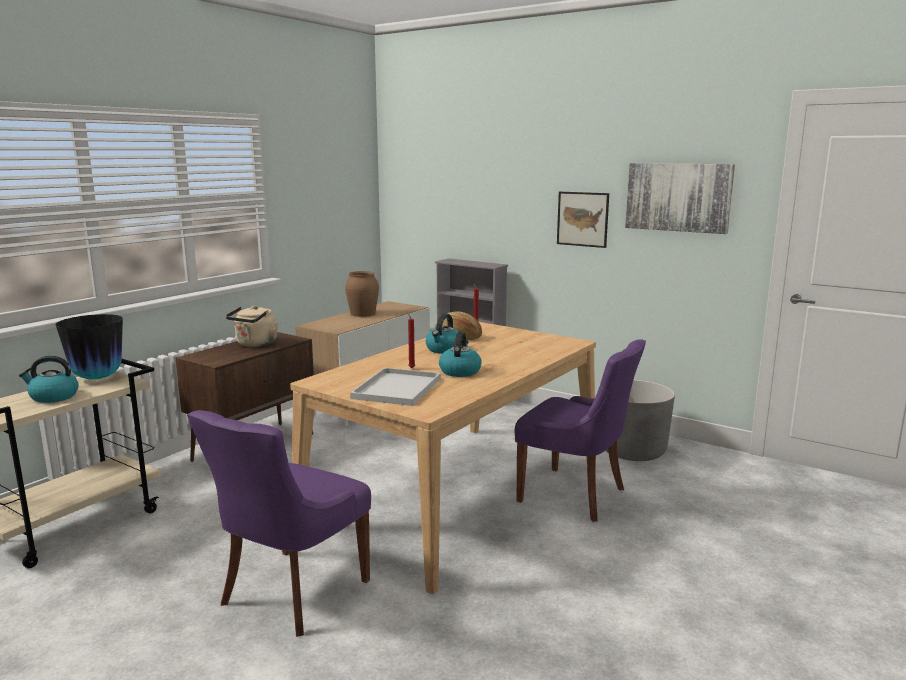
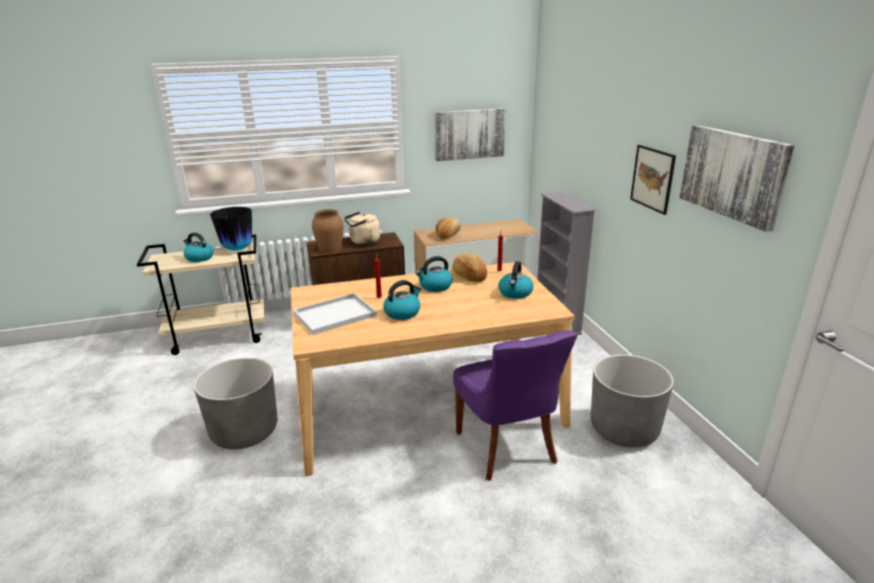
camera: 40 degrees right, 10 degrees up
(291, 593) = (244, 431): purple chair -> grey planter
(328, 208) = (469, 134): none -> picture
(343, 323) = (448, 235): none -> bread
(362, 314) = (477, 229): brown vase -> brown vase (329, 249)
(522, 339) = (515, 293): none -> kettle

